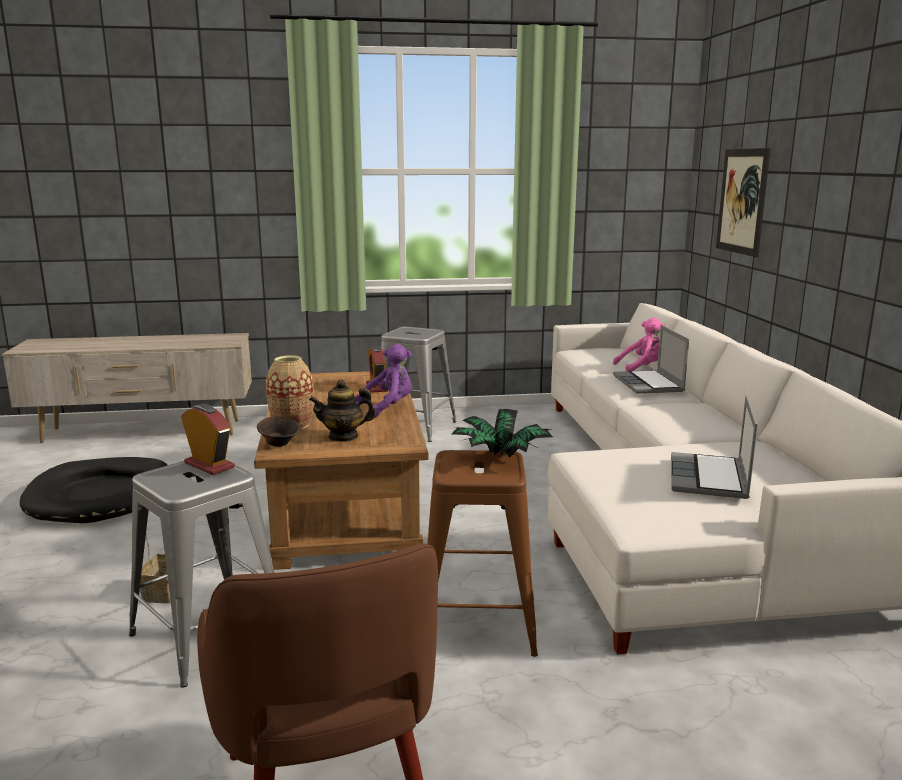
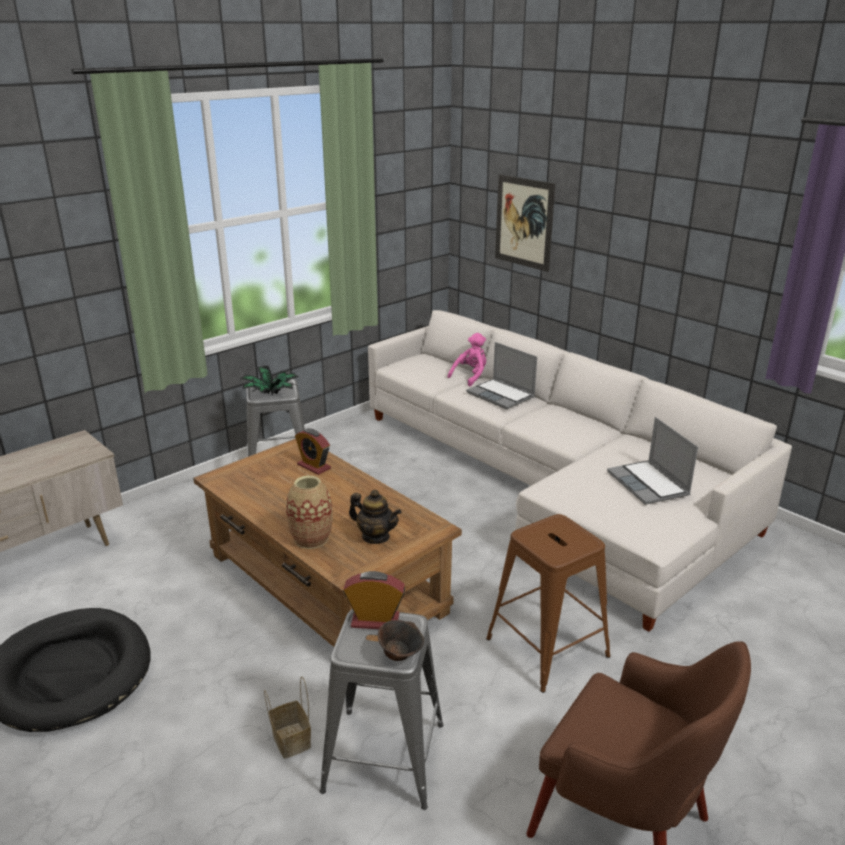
camera: 35 degrees left, 10 degrees up
(279, 444) = (337, 566): brown bowl -> brown bowl (400, 654)
(343, 436) = (375, 536): teapot -> teapot turned 105 degrees counterclockwise
(388, 407) = (360, 489): purple plush toy -> none
(501, 456) = (558, 523): potted plant -> potted plant (270, 395)

